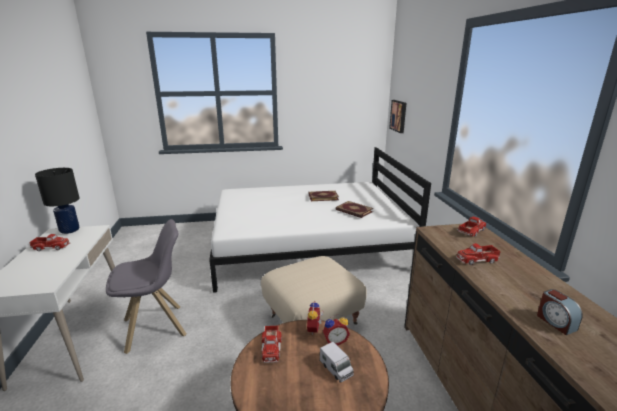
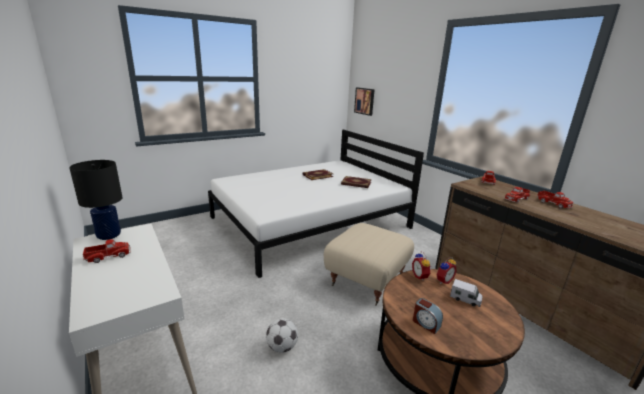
camera: 25 degrees left, 0 degrees up
(155, 327) = (229, 323): grey chair -> none
(177, 363) = (282, 347): none -> football
(271, 348) = (405, 298): toy truck -> toy truck (553, 203)
(555, 322) = (602, 226): alarm clock -> alarm clock (426, 323)

